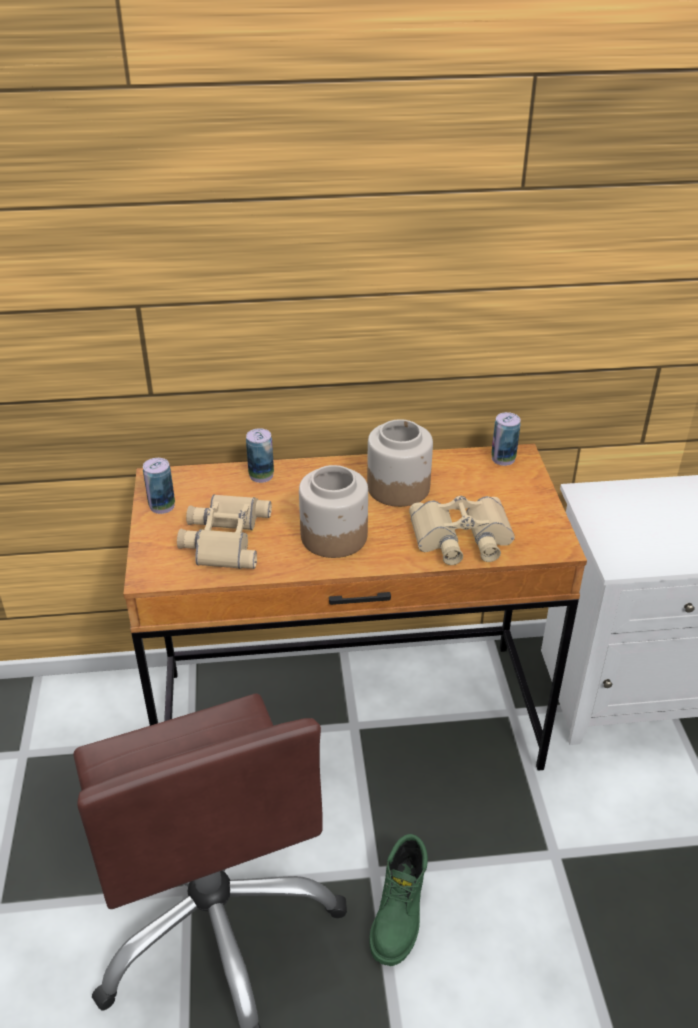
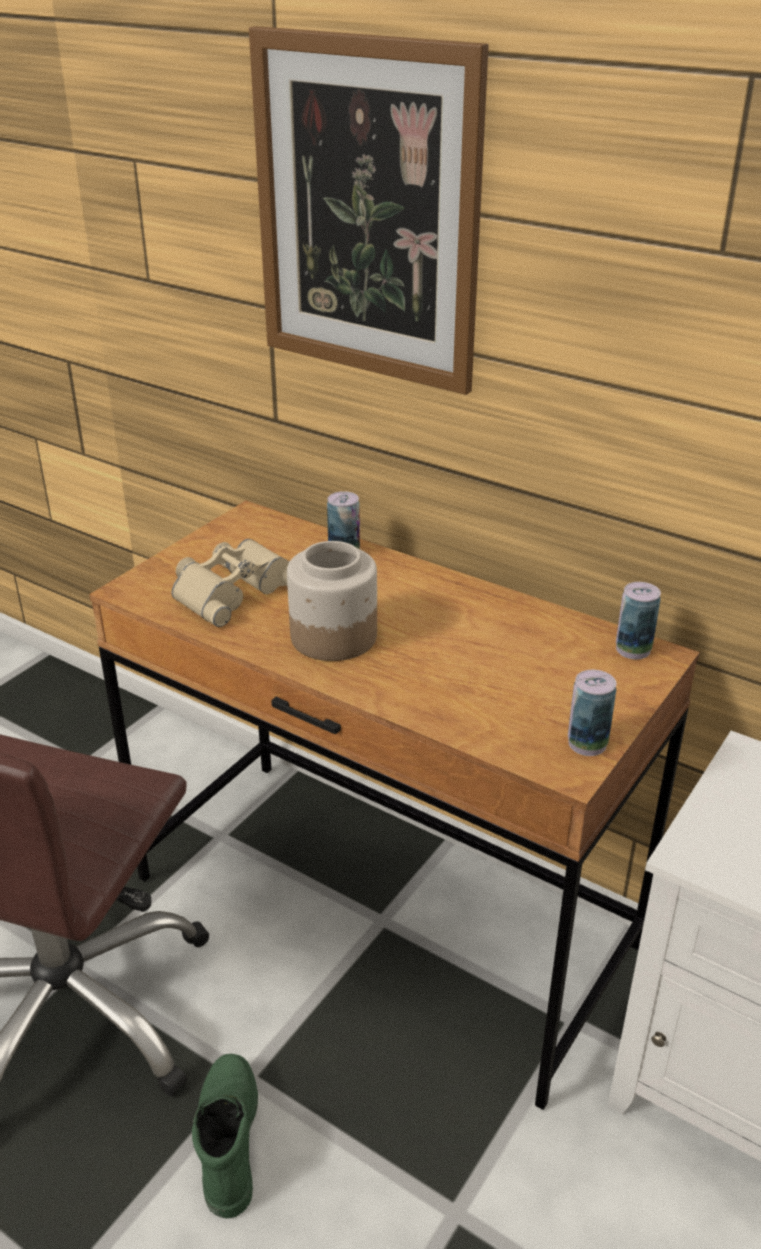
camera: 40 degrees right, 5 degrees down
(162, 506) = (220, 539): can -> can (587, 743)
(239, 213) = (366, 213): none -> picture
(398, 487) = (467, 623): jar -> none
(400, 913) = (226, 1138): green boot -> green boot turned 120 degrees clockwise
(462, 538) = (464, 704): beige binoculars -> none

